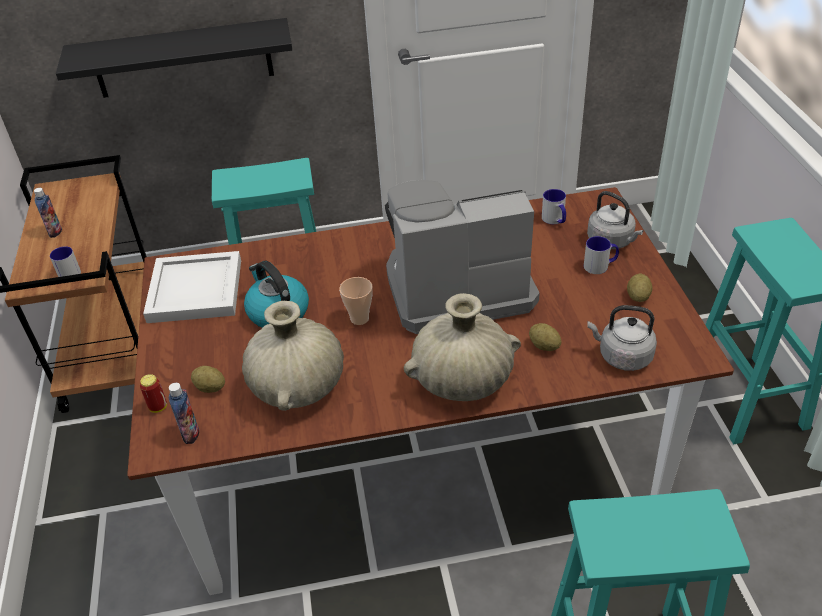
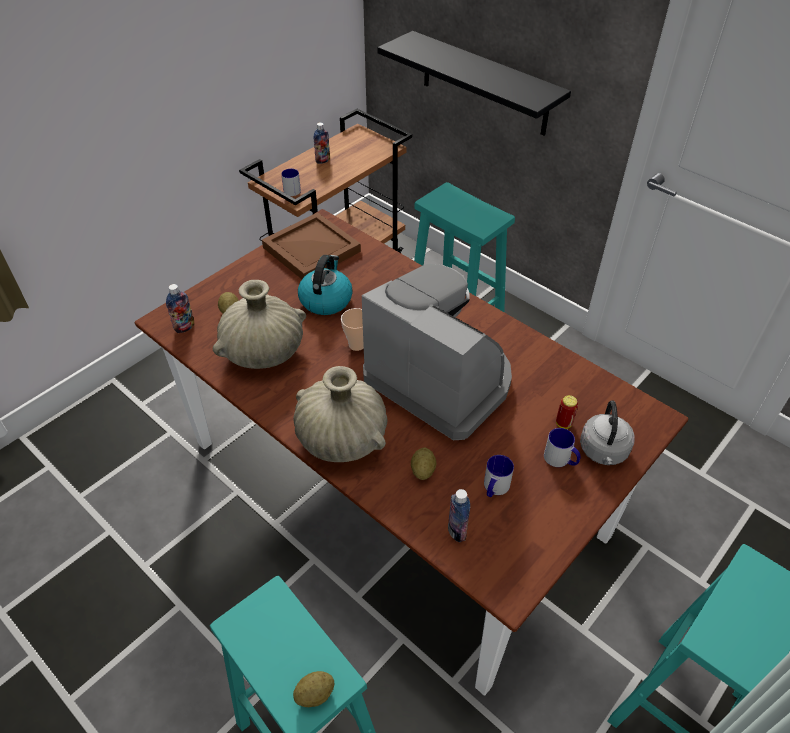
camera: 50 degrees right, 5 degrees up
(158, 407) = (196, 299): can -> can (563, 423)
(196, 291) = (311, 250): white tray -> brown tray
(555, 220) = (590, 398): mug -> mug (494, 488)
(622, 356) = (457, 531): grey kettle -> bottle
(638, 297) = (545, 507): potato -> potato (315, 694)

